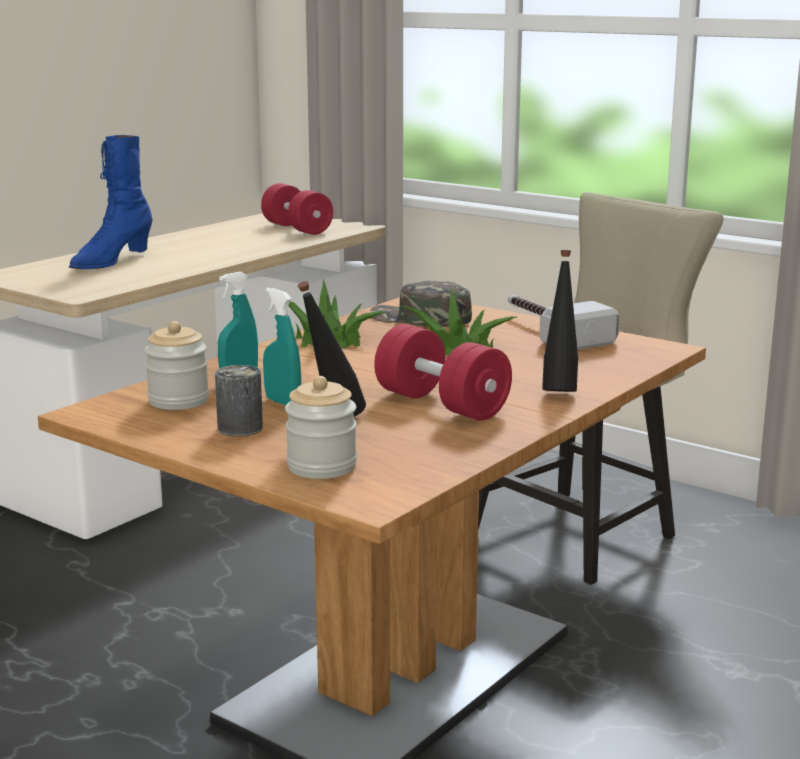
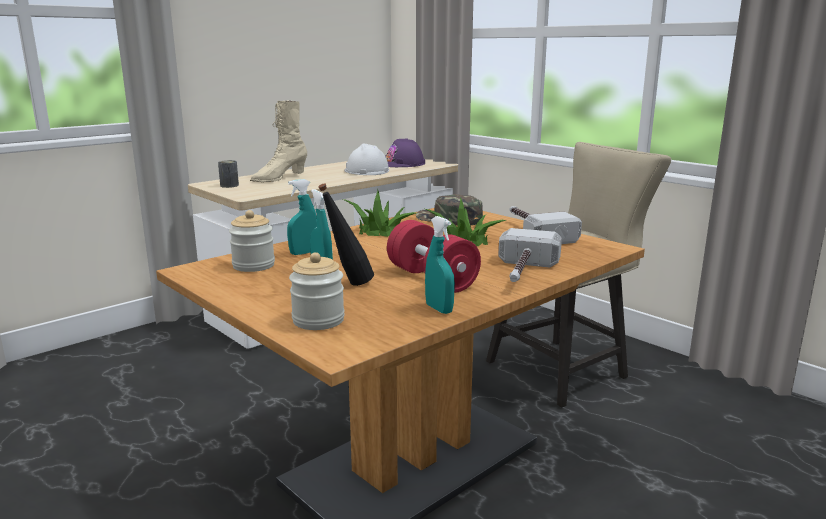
camera: 10 degrees right, 0 degrees up
(111, 262) = (279, 178): blue boot -> beige boot
(240, 428) = (280, 287): can -> can (229, 185)
(245, 243) = (366, 171): none -> white hard hat
(297, 228) = (403, 164): red dumbbell -> purple hard hat
(472, 442) = (439, 309): none -> turquoise spray bottle
(559, 389) = (523, 273): black bottle -> hammer

